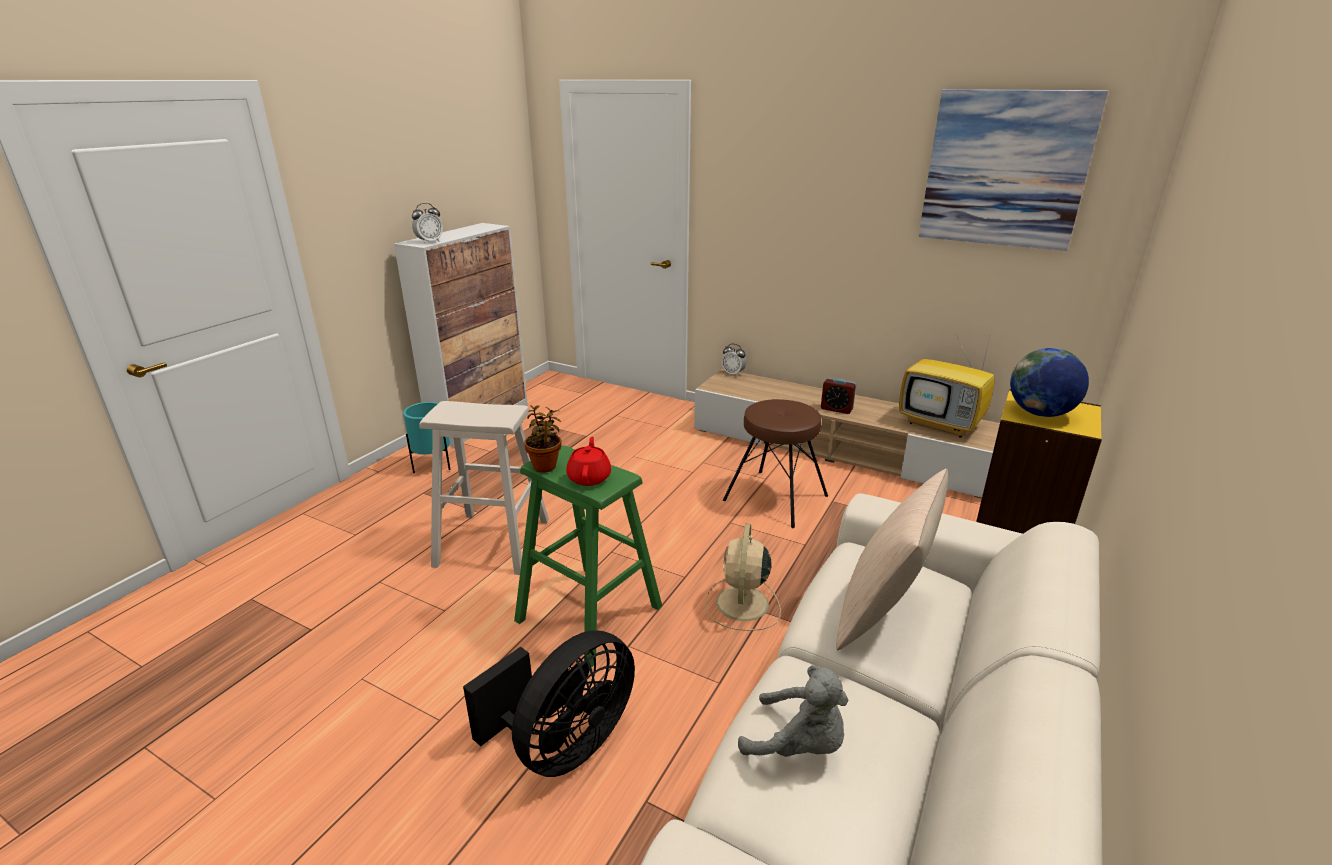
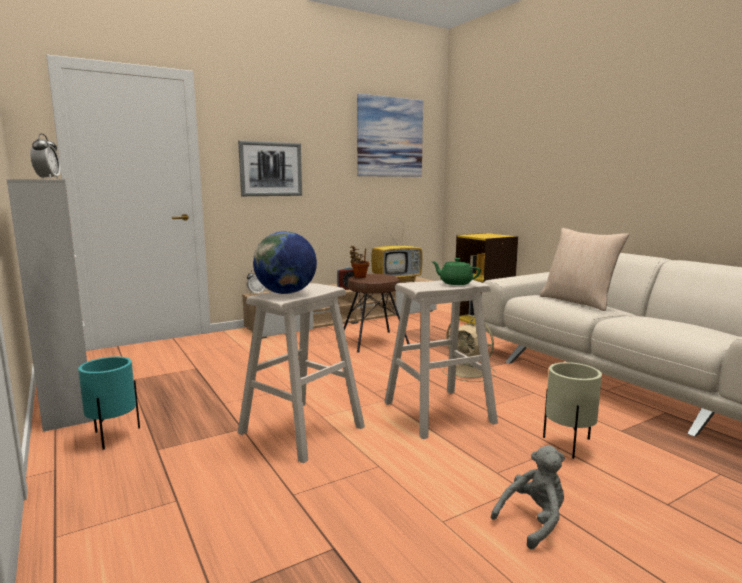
camera: 60 degrees left, 15 degrees down
(545, 465) = (425, 287): potted plant -> potted plant (359, 276)
(564, 745) = (567, 445): black fan -> beige planter
(589, 477) = (455, 283): red teapot -> green teapot
(589, 613) = (438, 412): green stool -> beige stool
(775, 214) = (271, 169): none -> picture
(798, 745) = (672, 325): grey plush toy -> grey plush toy (533, 521)
(1040, 413) = (486, 236): globe -> globe (286, 293)

